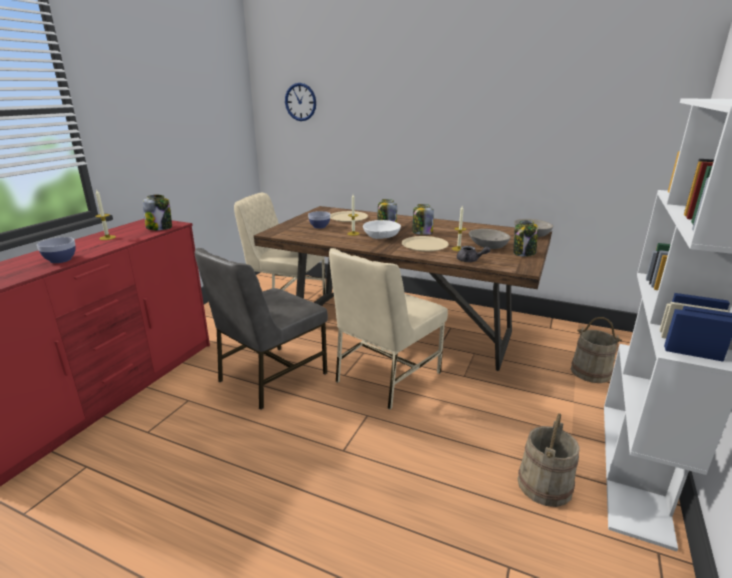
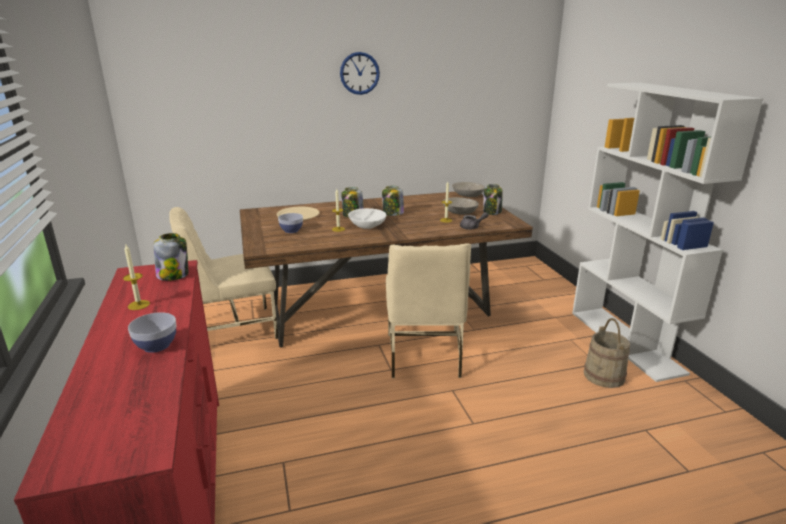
camera: 40 degrees left, 0 degrees up
(270, 377) = (330, 402): grey chair -> none
(300, 102) = (187, 91): wall clock -> wall clock (359, 73)
(424, 245) = (416, 223): beige plate -> none
(590, 372) = (539, 294): beige bucket -> none

